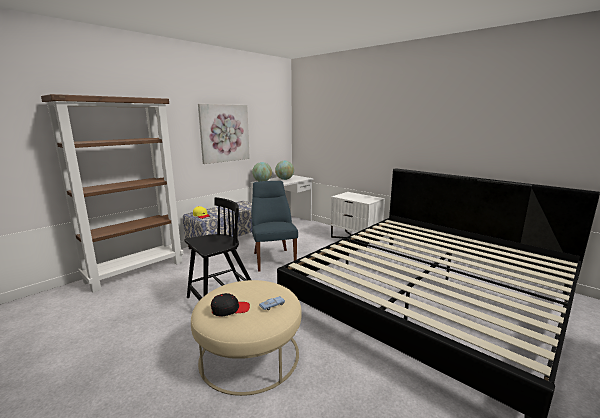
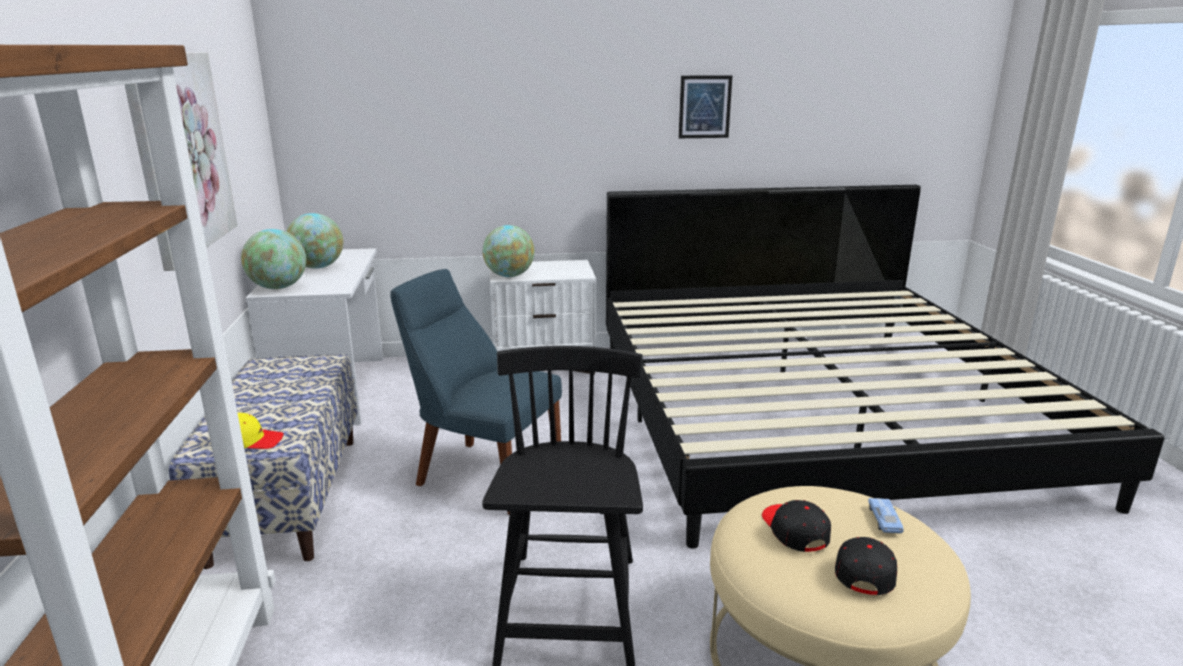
camera: 50 degrees left, 5 degrees up
(242, 291) = (794, 531): none -> black cap
(342, 196) = (509, 276): none -> globe
(448, 131) = (704, 107): none -> picture

